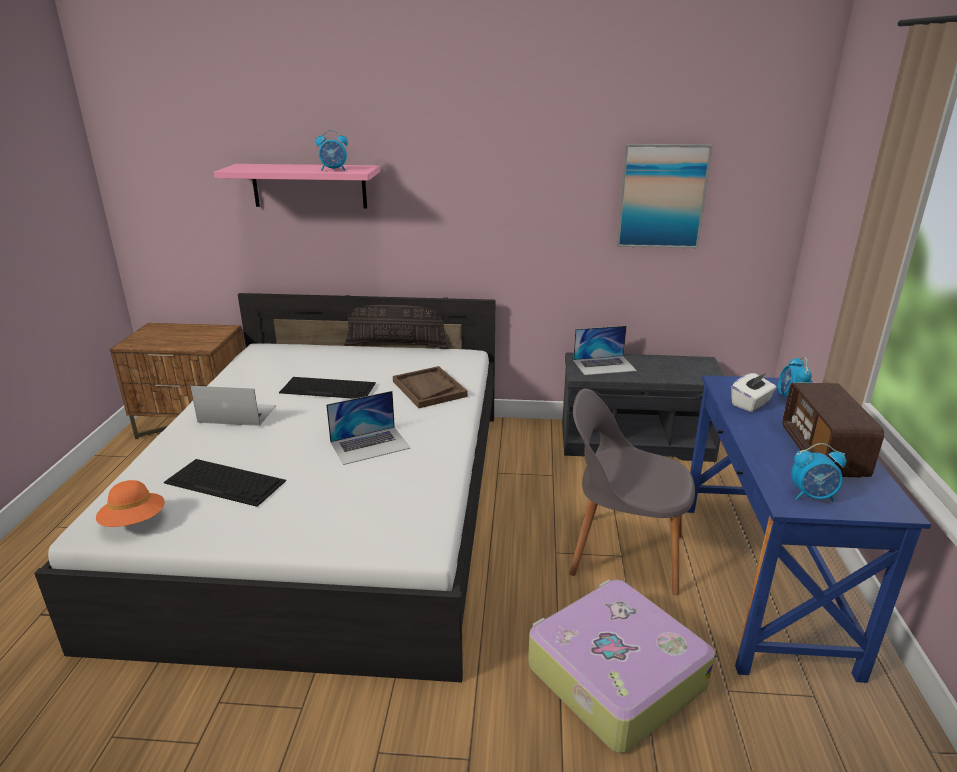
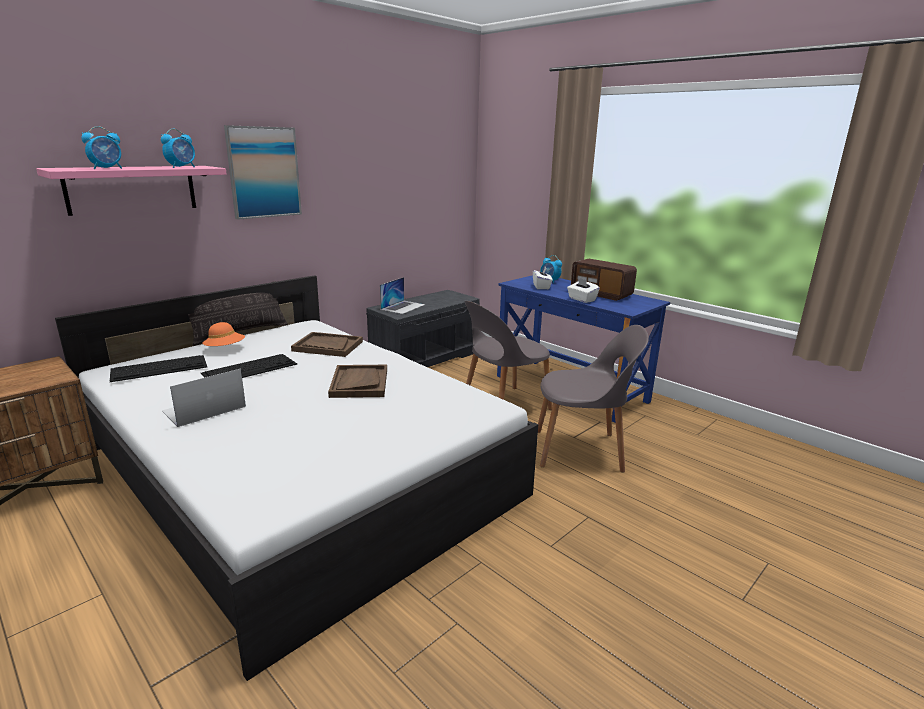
camera: 50 degrees left, 5 degrees down
(134, 522) = (286, 492): orange hat -> orange hat (225, 349)
(226, 482) = (303, 440): keyboard -> keyboard (160, 368)
(370, 445) = (359, 383): laptop -> brown tray
(613, 675) = (581, 450): suitcase -> grey chair
(662, 196) = (407, 182): picture -> picture (264, 172)
(760, 450) = (581, 299): none -> white tissue box
(812, 496) = (628, 306): alarm clock -> alarm clock (107, 168)

